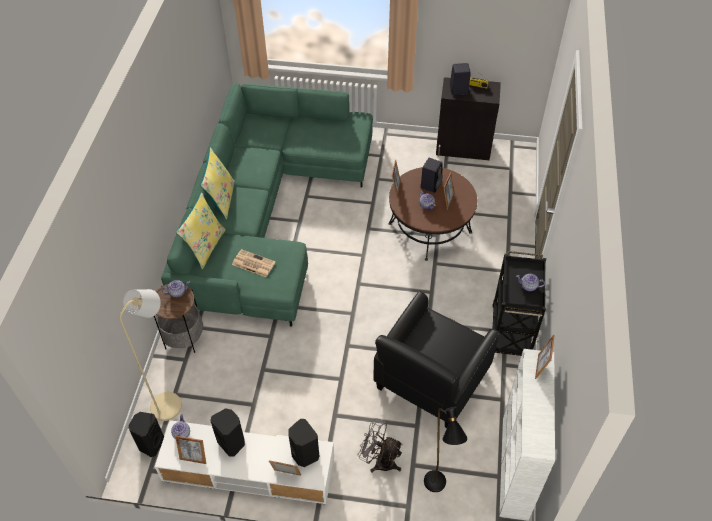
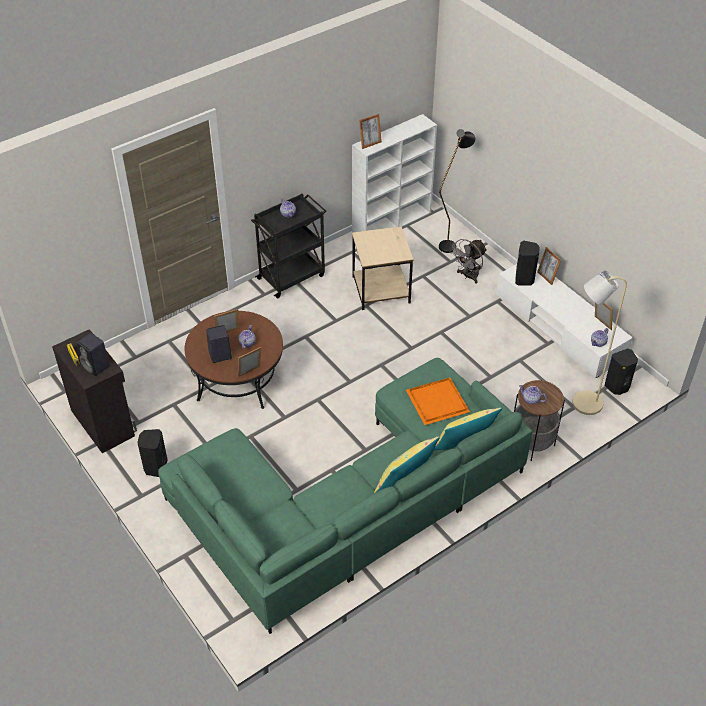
camera: 135 degrees left, 5 degrees down
(232, 443) = (566, 315): black speaker -> black speaker (155, 467)
(253, 263) = (438, 402): newspaper -> orange tray
(380, 460) = (468, 276): grey fan -> grey fan turned 60 degrees clockwise
(431, 380) = (382, 290): black armchair -> beige side table

